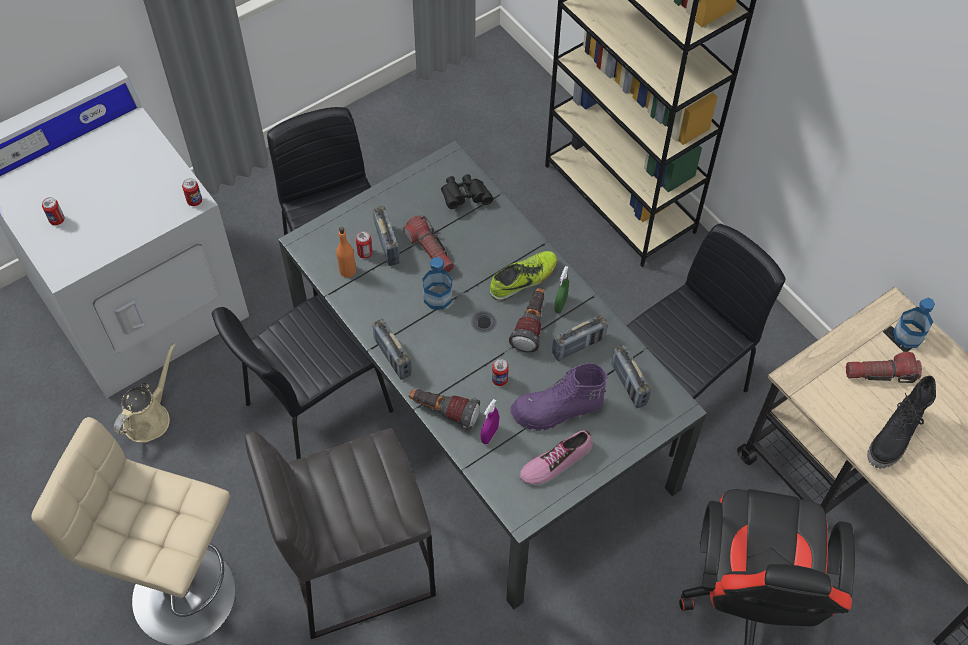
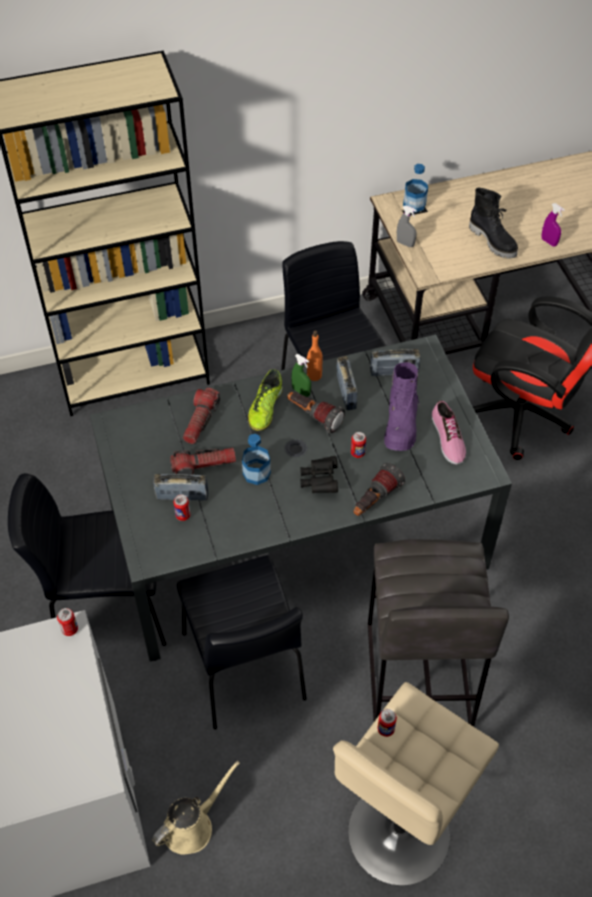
camera: 70 degrees left, 5 degrees down
(57, 220) = (26, 770): can -> can (385, 729)
(149, 417) = (192, 826): beige watering can -> beige watering can turned 90 degrees clockwise
(347, 270) = (196, 534): orange bottle -> orange bottle (314, 375)
(392, 357) = (305, 523): radio -> none
(465, 197) = (158, 424): black binoculars -> black binoculars (320, 481)
(489, 435) = (408, 475): purple spray bottle -> purple spray bottle (549, 242)
(524, 279) = (265, 408): shoe -> shoe turned 150 degrees counterclockwise
(834, 343) = (405, 243): none -> grey spray bottle
(880, 374) = (440, 229): flashlight -> flashlight (200, 421)

